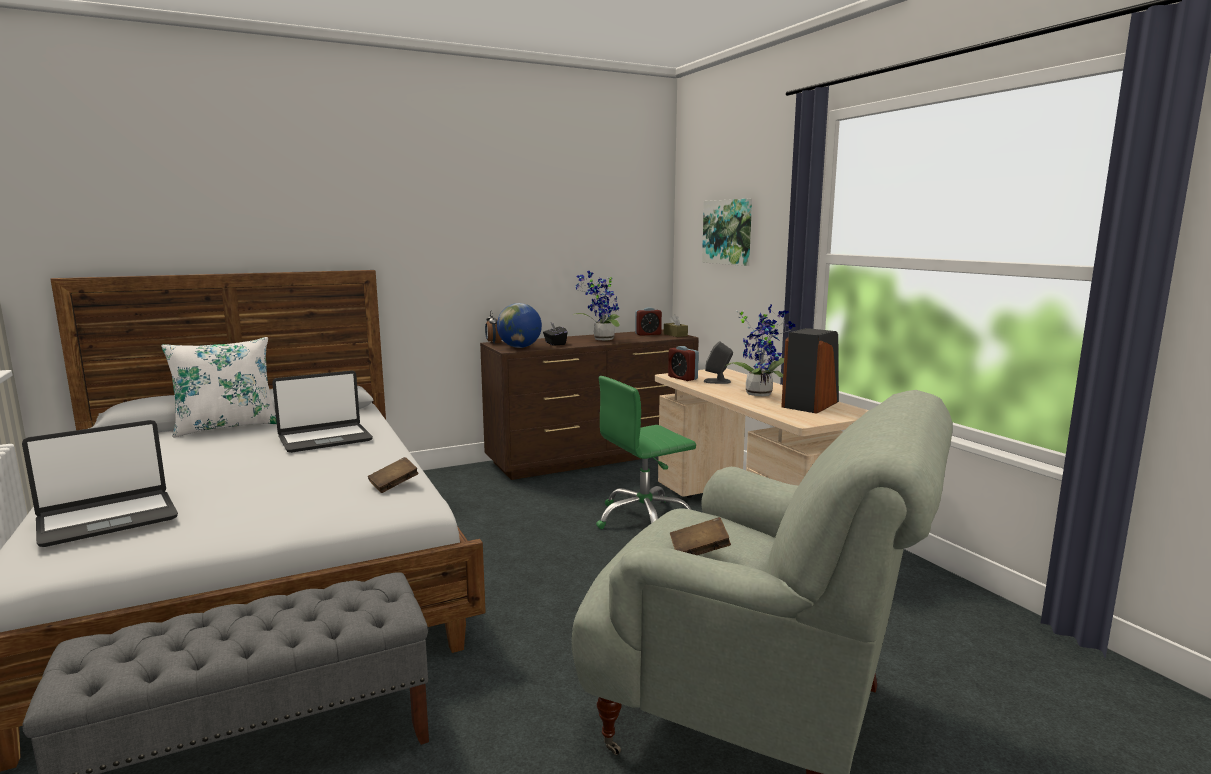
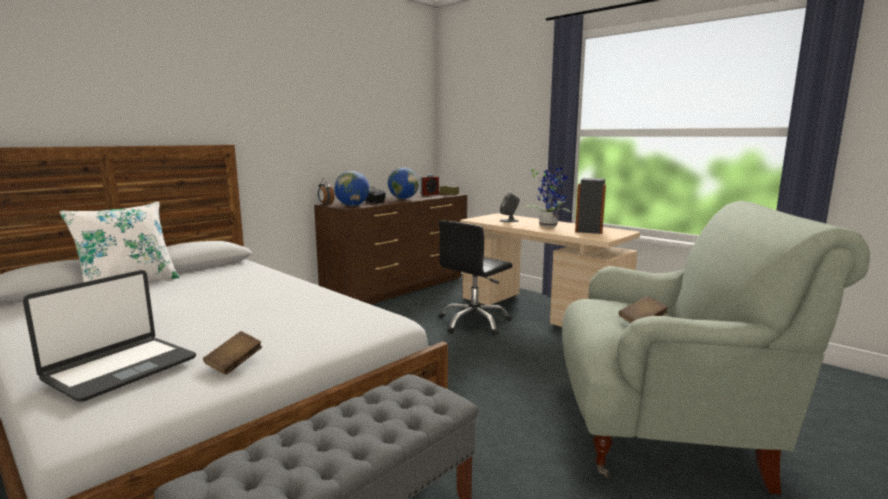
camera: 20 degrees left, 0 degrees up
(325, 439) = (241, 285): laptop -> none
(394, 485) = (353, 310): brown book -> brown book (234, 364)
(601, 339) = (403, 198): potted plant -> globe
(644, 518) = (474, 323): green office chair -> black office chair
(682, 378) = (483, 220): alarm clock -> none
(728, 232) = (490, 118): picture -> none

